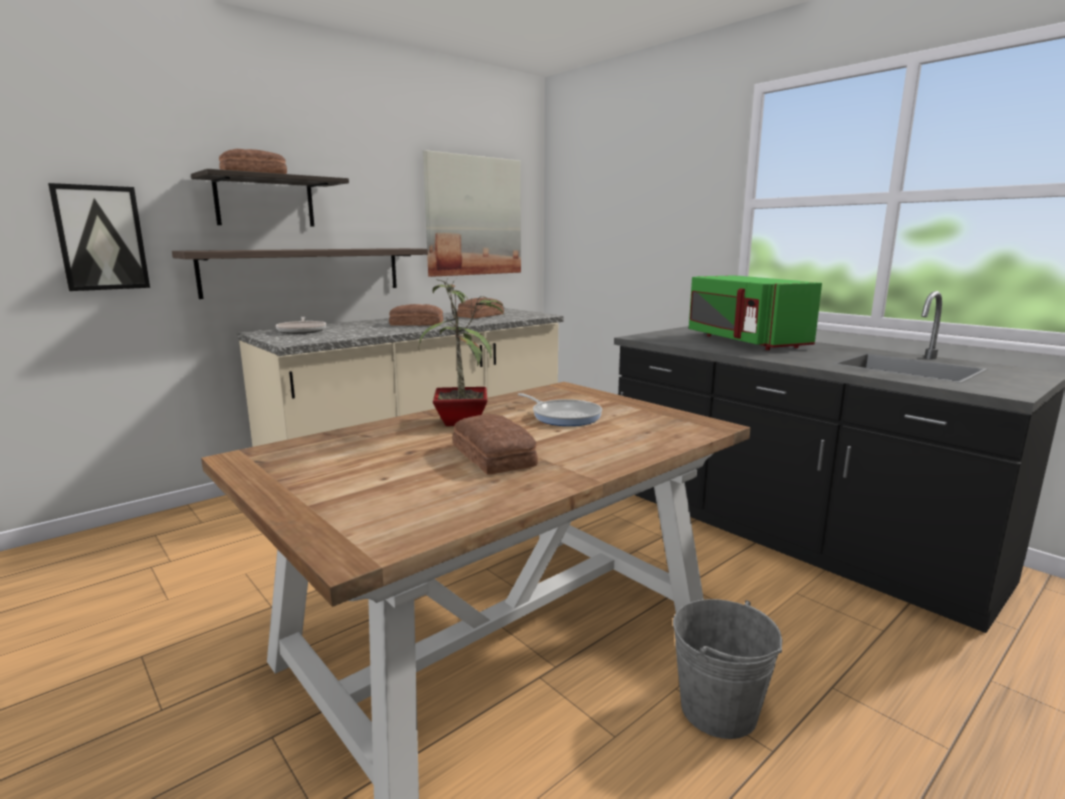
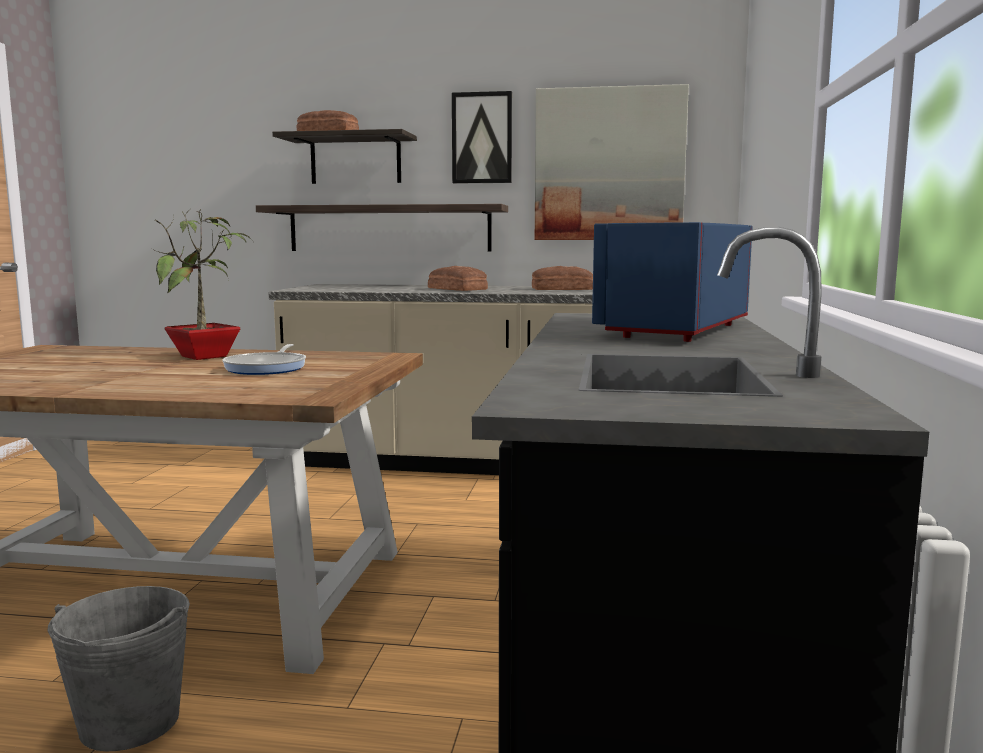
camera: 50 degrees right, 5 degrees down
(101, 238) = (227, 196): picture -> picture (482, 138)
(302, 331) = (351, 286): frying pan -> none
(494, 455) = (107, 372): bread -> none
(743, 341) = (672, 330): green microwave -> blue microwave

